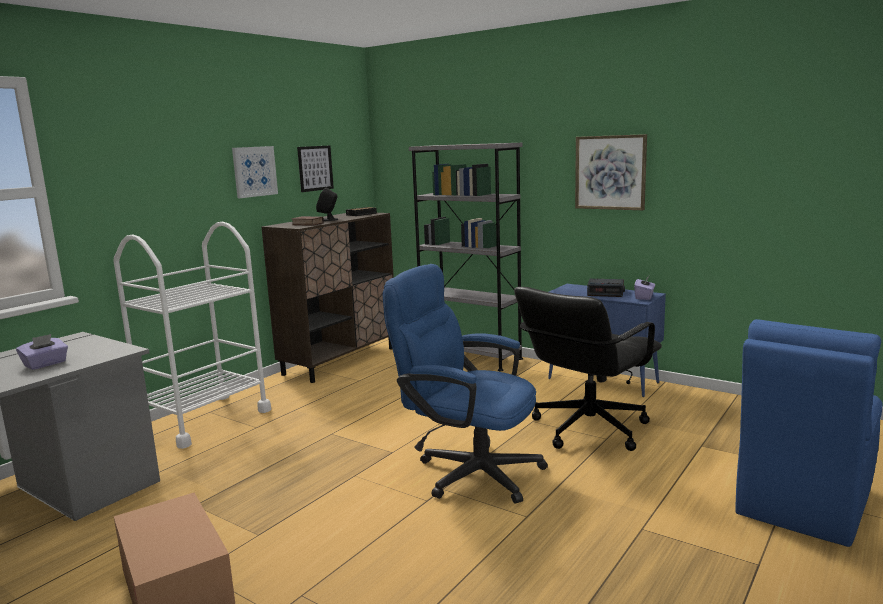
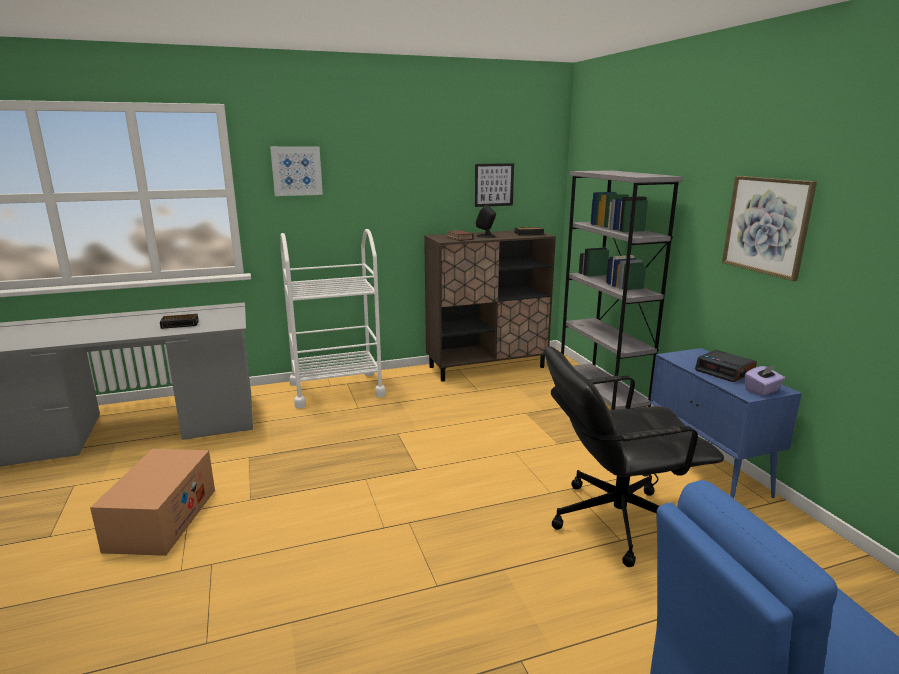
camera: 35 degrees right, 5 degrees up
(45, 364) = (181, 324): purple tissue box -> alarm clock
(254, 171) = (425, 185): picture -> picture (296, 171)
(468, 471) = (450, 515): blue office chair -> none

